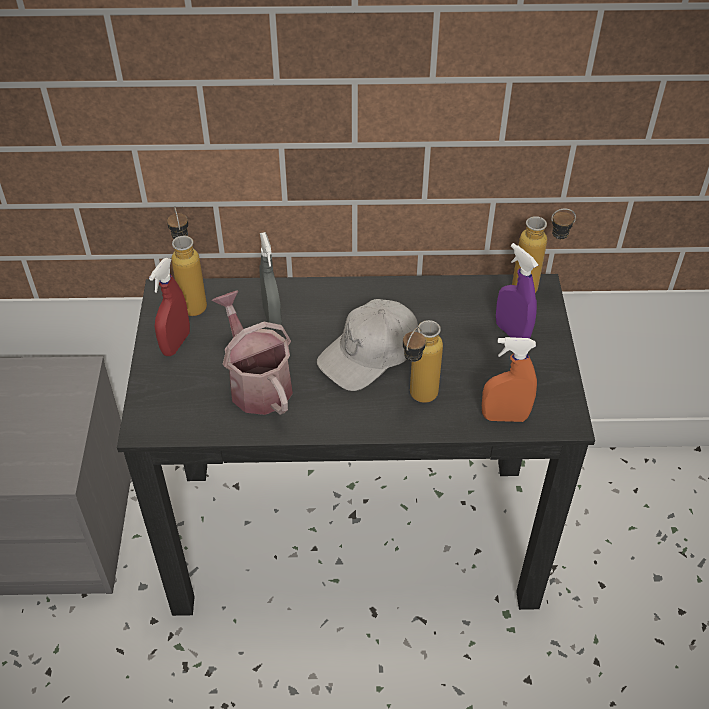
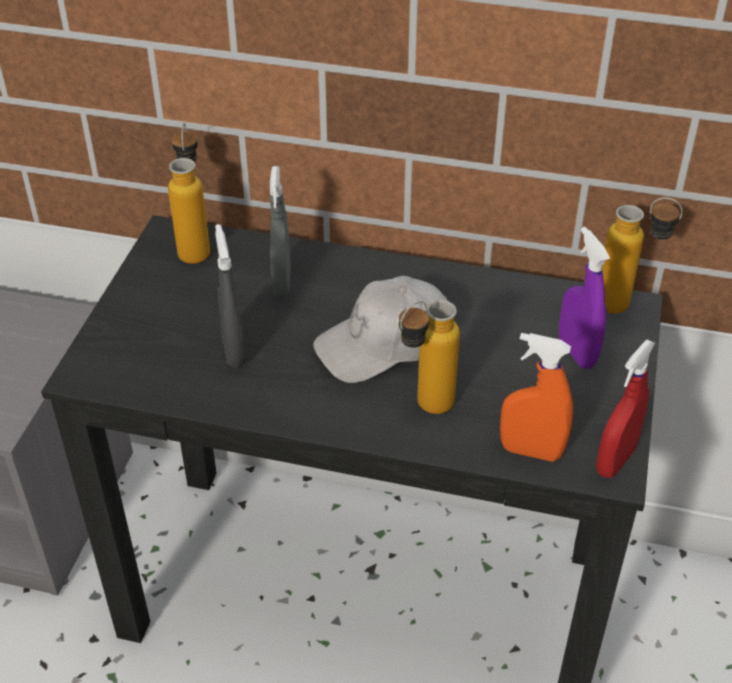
camera: 15 degrees right, 5 degrees down
(176, 343) = (157, 290): red spray bottle -> red spray bottle (615, 461)
(256, 382) = (233, 350): watering can -> grey spray bottle

